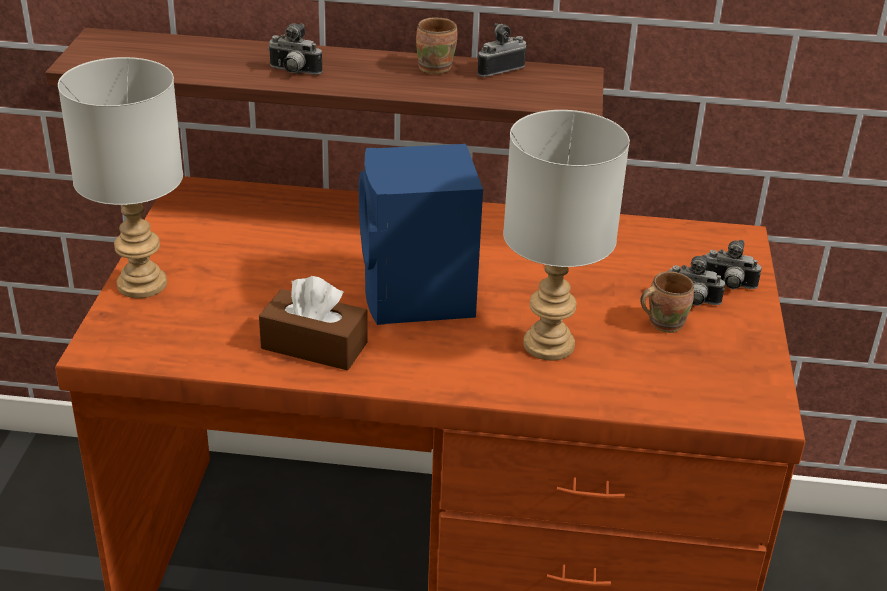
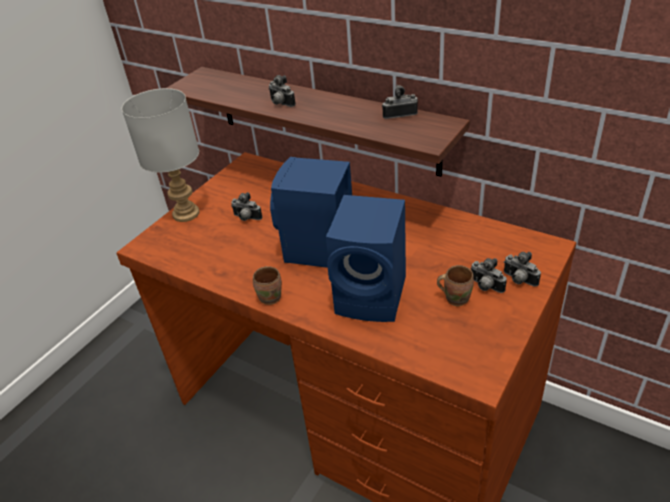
camera: 30 degrees right, 5 degrees up
(260, 274) = (246, 218): none -> camera
(314, 345) = (243, 268): brown tissue box -> none
(435, 67) = (363, 108): brown mug -> brown mug (271, 296)
(550, 344) = (373, 296): grey table lamp -> blue speaker

